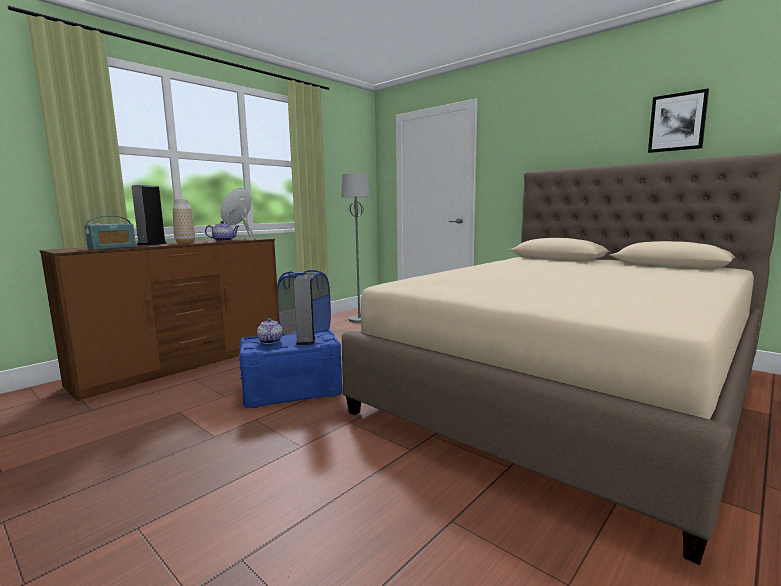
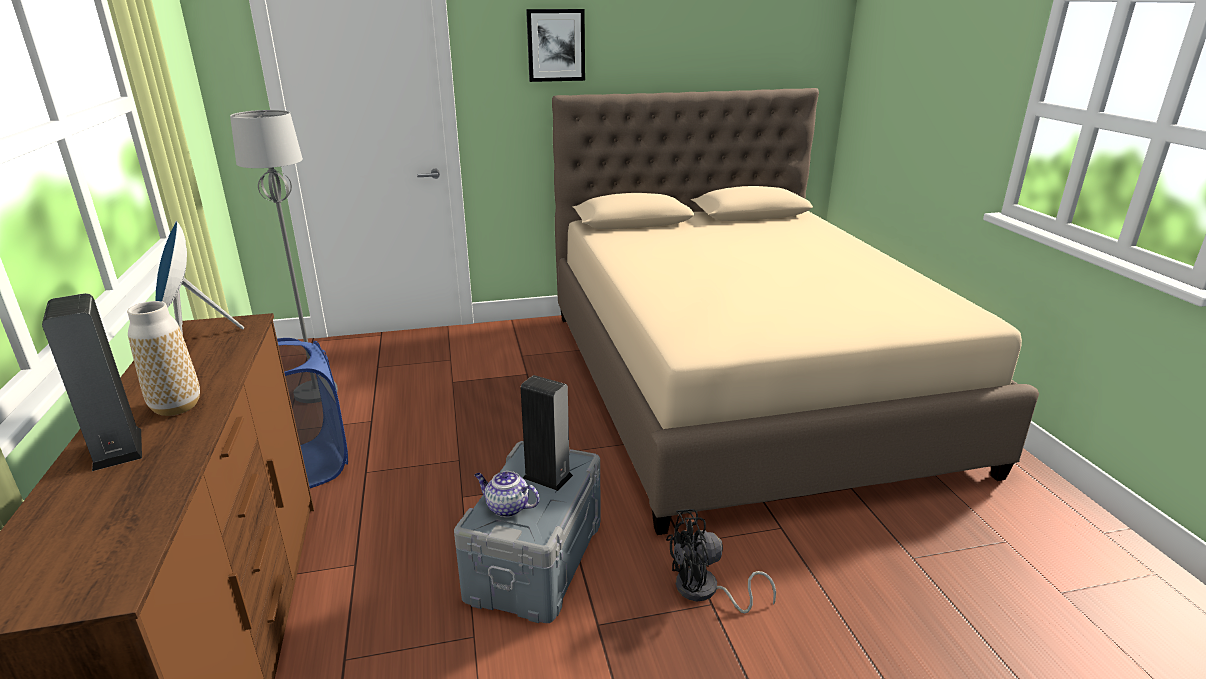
camera: 55 degrees left, 15 degrees up
(112, 247) = (130, 511): radio -> none
(224, 240) = (217, 362): teapot -> none
(292, 390) = (534, 559): blue storage box -> grey storage box
(311, 441) = (705, 591): none -> black fan
(677, 122) = (725, 42): picture -> picture (556, 45)

